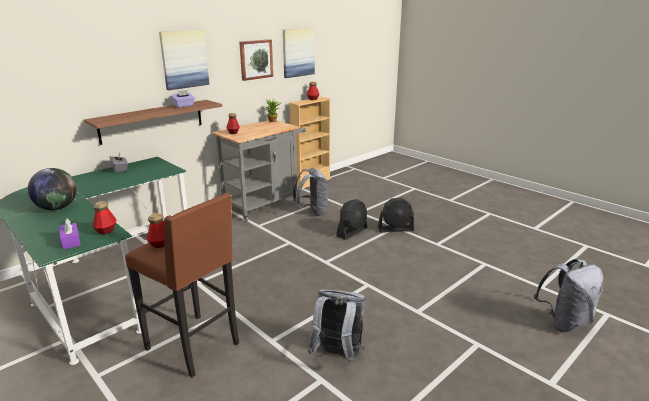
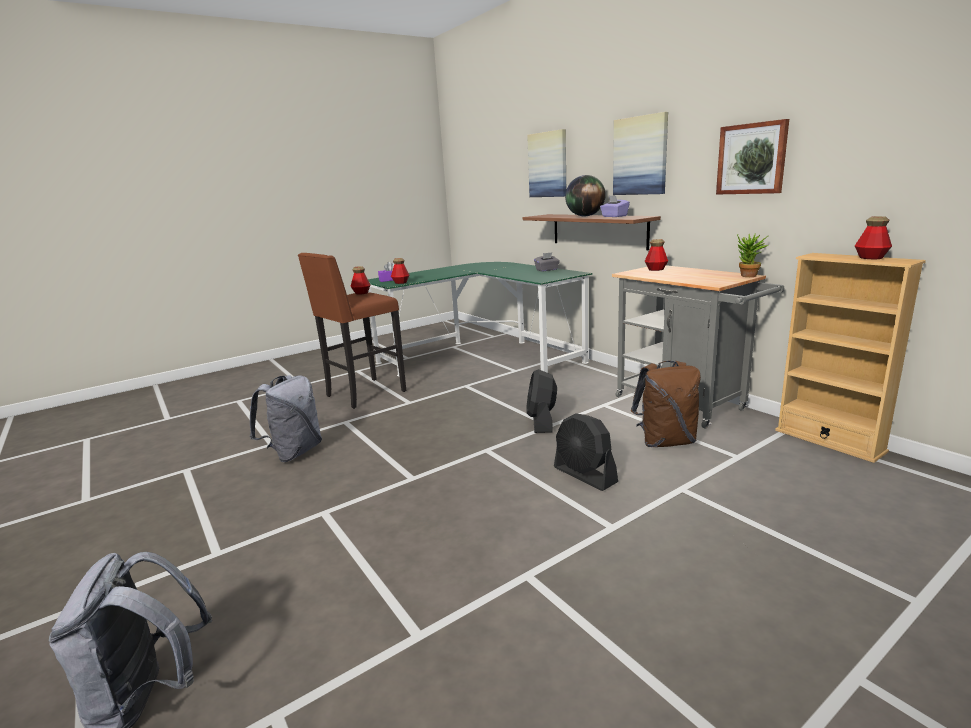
camera: 100 degrees right, 5 degrees down
(57, 208) = (455, 271): globe -> globe (585, 216)
(298, 52) = (866, 145): picture -> picture (548, 165)
(312, 212) = (665, 441): grey backpack -> brown backpack
(395, 229) = (601, 525): black fan -> black fan (542, 421)

